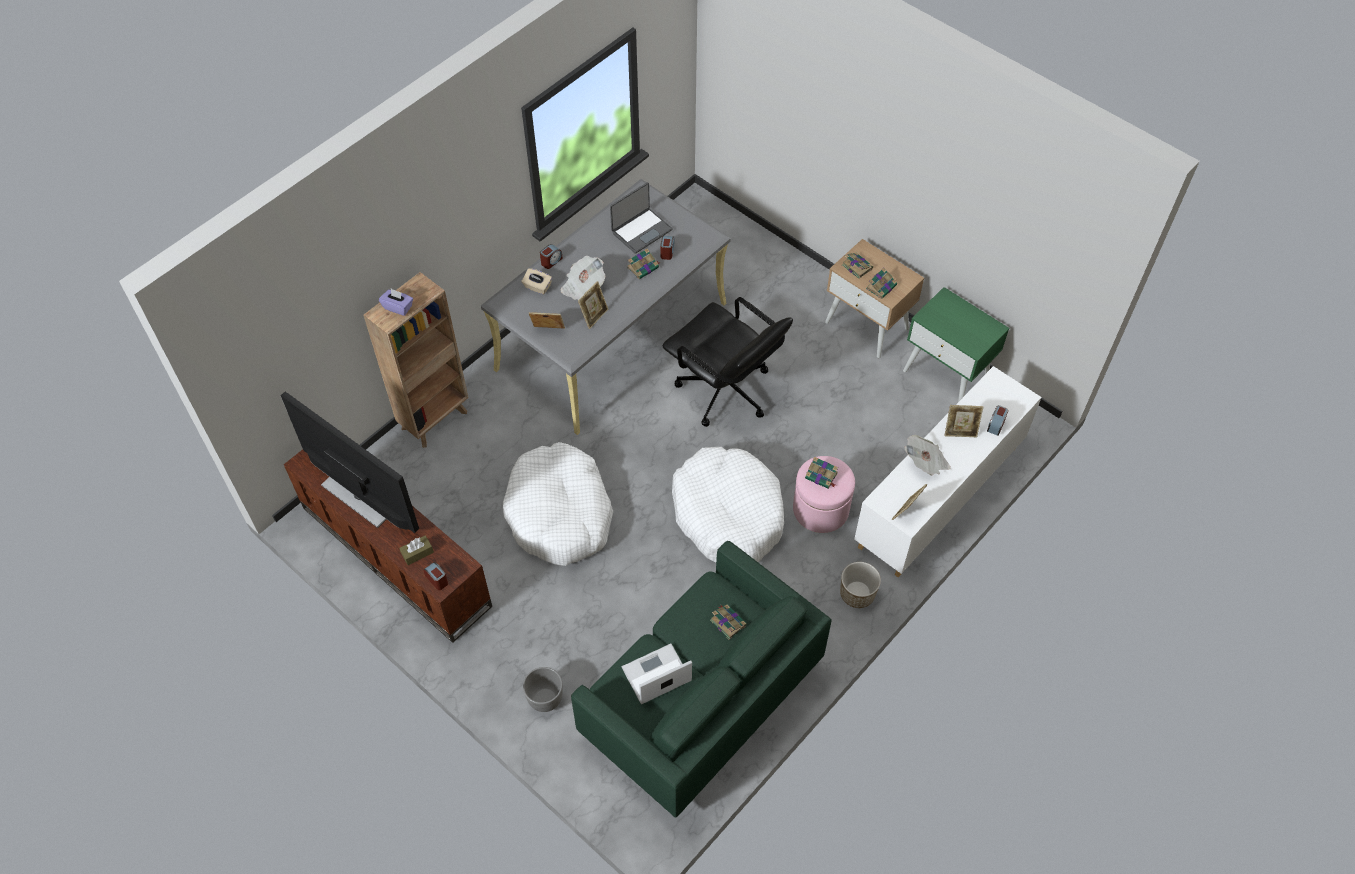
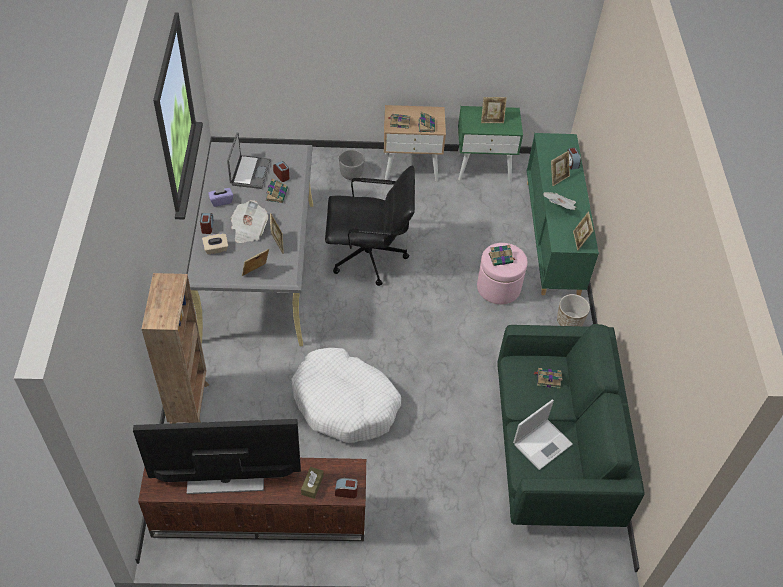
camera: 45 degrees left, 5 degrees down
(398, 307) = (164, 306): purple tissue box -> purple tissue box (221, 201)
(544, 699) = (463, 527): grey planter -> grey planter (351, 175)
(655, 675) = (543, 443): laptop -> laptop turned 150 degrees counterclockwise
(728, 514) = (449, 328): white dog bed -> none
(938, 497) = (552, 237): white cabinet -> green cabinet
(961, 323) = (492, 120): none -> picture frame

